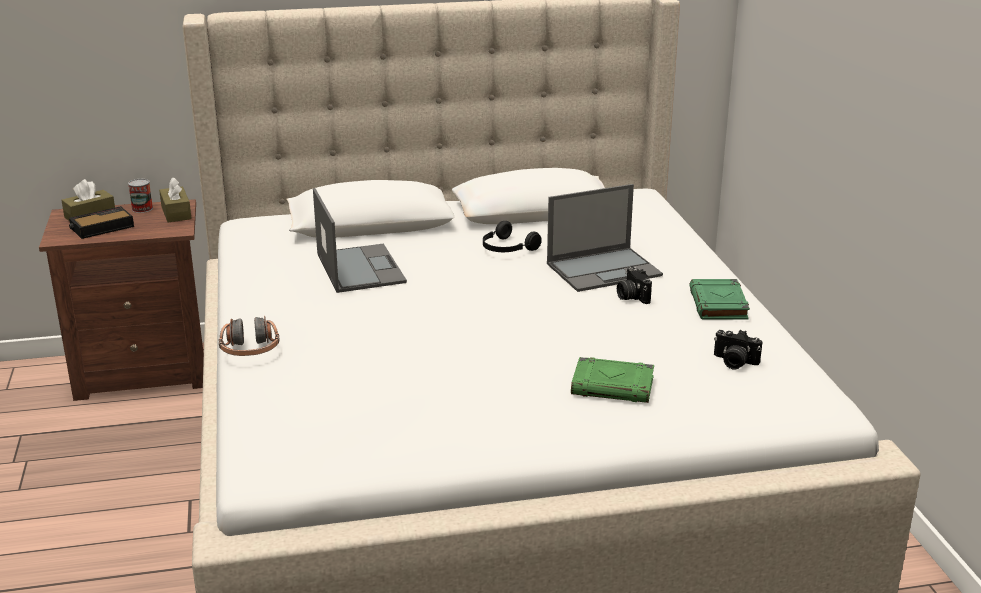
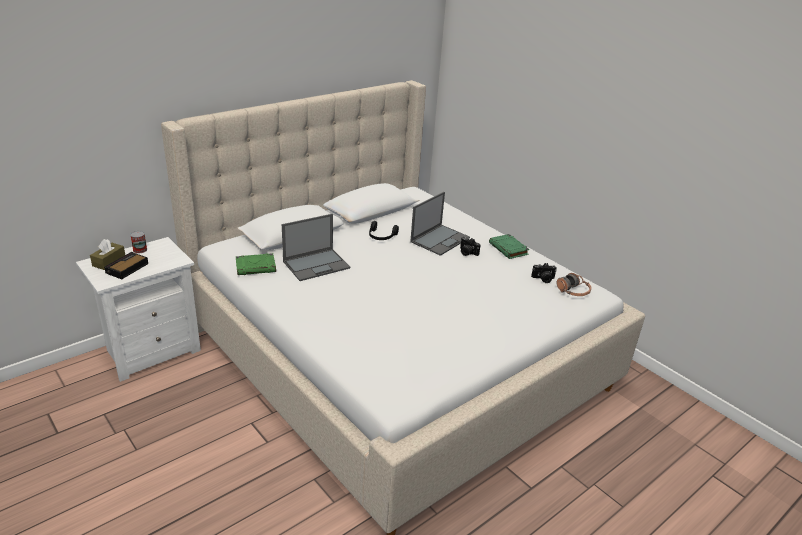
camera: 30 degrees left, 5 degrees up
(145, 372) = (151, 351): brown nightstand -> white nightstand
(176, 213) = (166, 249): brown tissue box -> none
(250, 350) = (310, 330): headphones -> headphones (573, 292)
(359, 268) = (317, 264): laptop -> laptop turned 105 degrees clockwise
(613, 386) = (507, 305): green book -> green book (256, 267)

